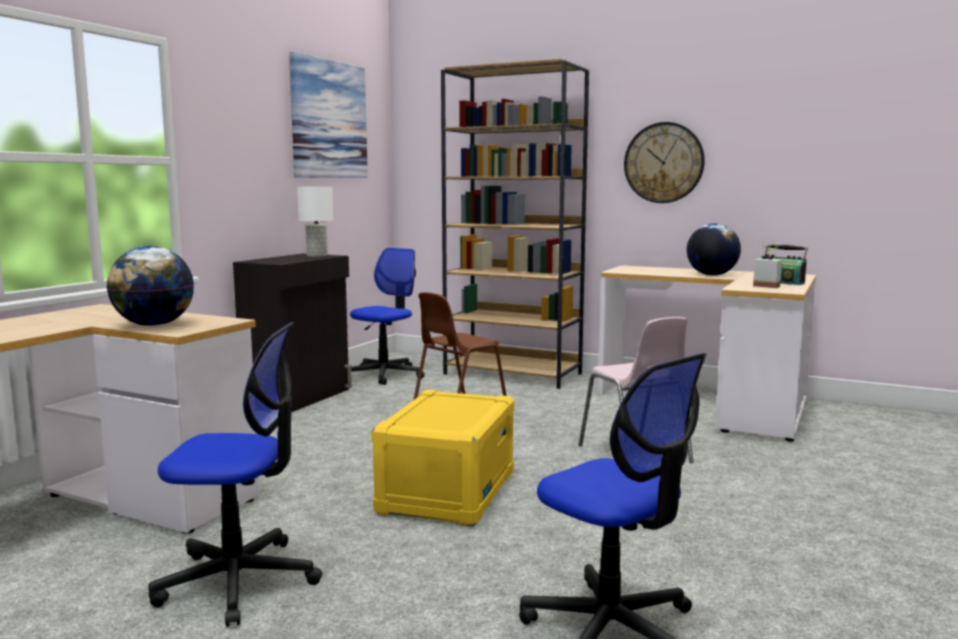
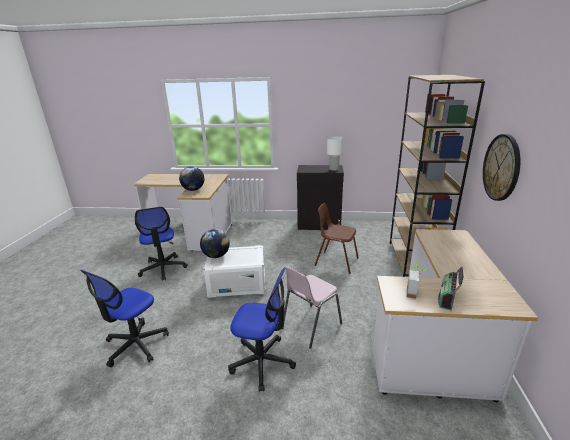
camera: 70 degrees right, 15 degrees up
(329, 119) = (372, 100): picture -> none
(385, 375) = (370, 231): office chair -> office chair (262, 362)
(447, 492) = (237, 284): yellow storage box -> white storage box
(711, 275) = (453, 266): globe -> globe (216, 256)

